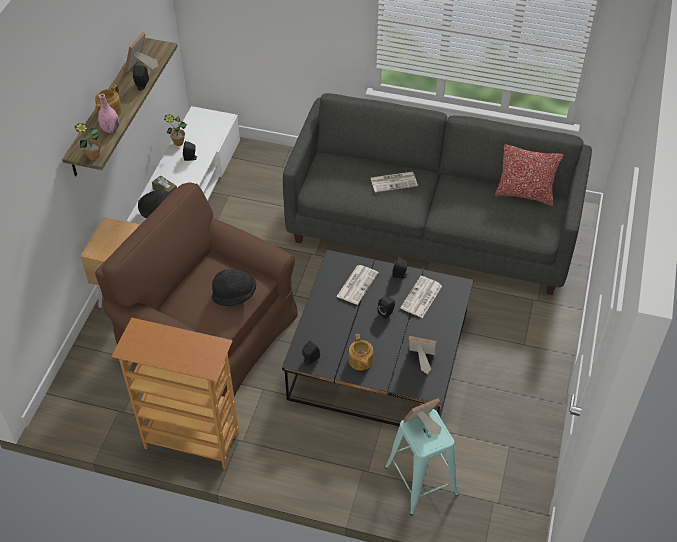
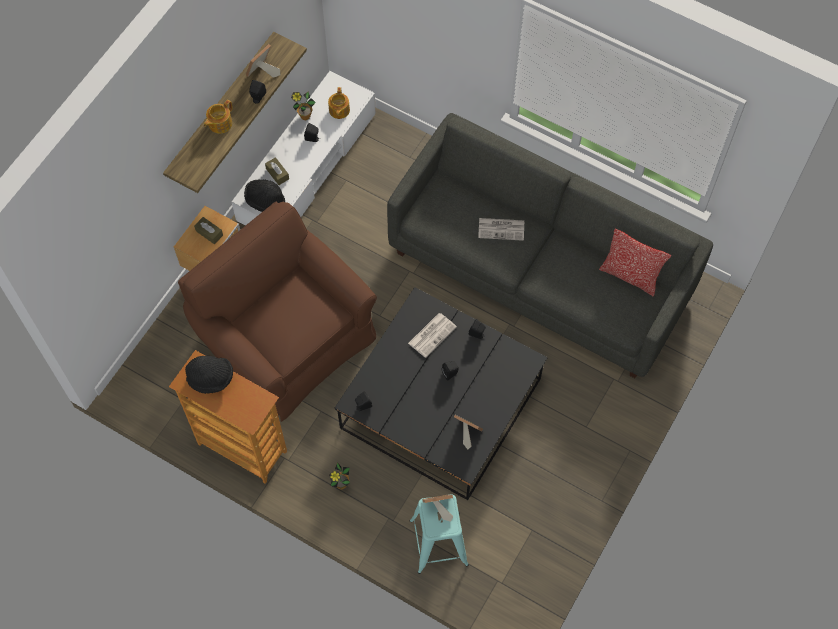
camera: 15 degrees right, 15 degrees up
(93, 156) = (192, 176): potted plant -> potted plant (341, 484)
(110, 129) = (216, 147): pink vase -> none
(114, 238) = (209, 233): none -> brown tissue box
(235, 295) = (308, 323): black hat -> black hat (211, 378)
(360, 361) = (409, 419): teapot -> teapot (339, 110)
(421, 298) = (489, 365): newspaper -> none

